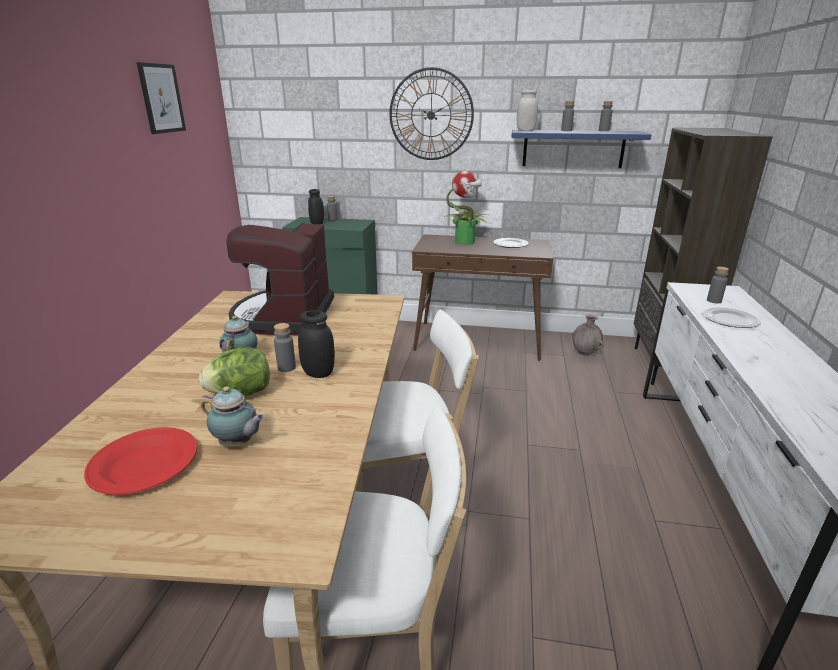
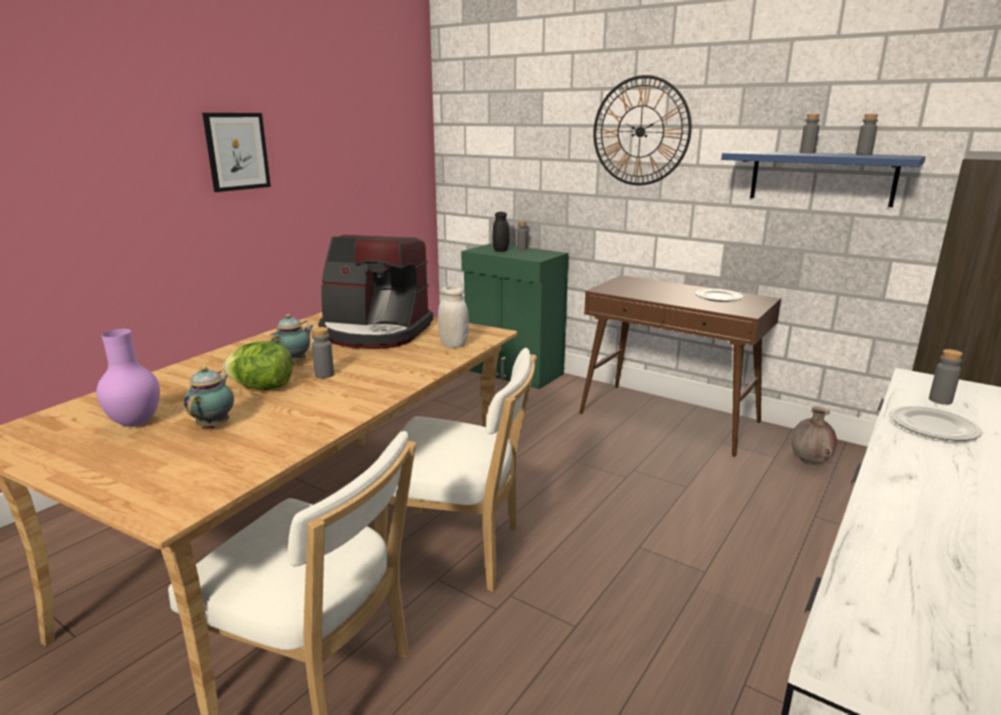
camera: 25 degrees right, 5 degrees down
(144, 465) = (135, 423): red plate -> purple vase
(161, 98) = (353, 111): picture -> picture (237, 151)
(238, 444) = (215, 425): teapot -> teapot turned 135 degrees counterclockwise
(284, 316) = (375, 332): coffee machine -> coffee machine turned 105 degrees counterclockwise
(318, 373) = (346, 385): black jar -> none
(465, 242) = (662, 288): potted plant -> none
(525, 131) = (747, 152): white jar -> white jar (453, 344)

